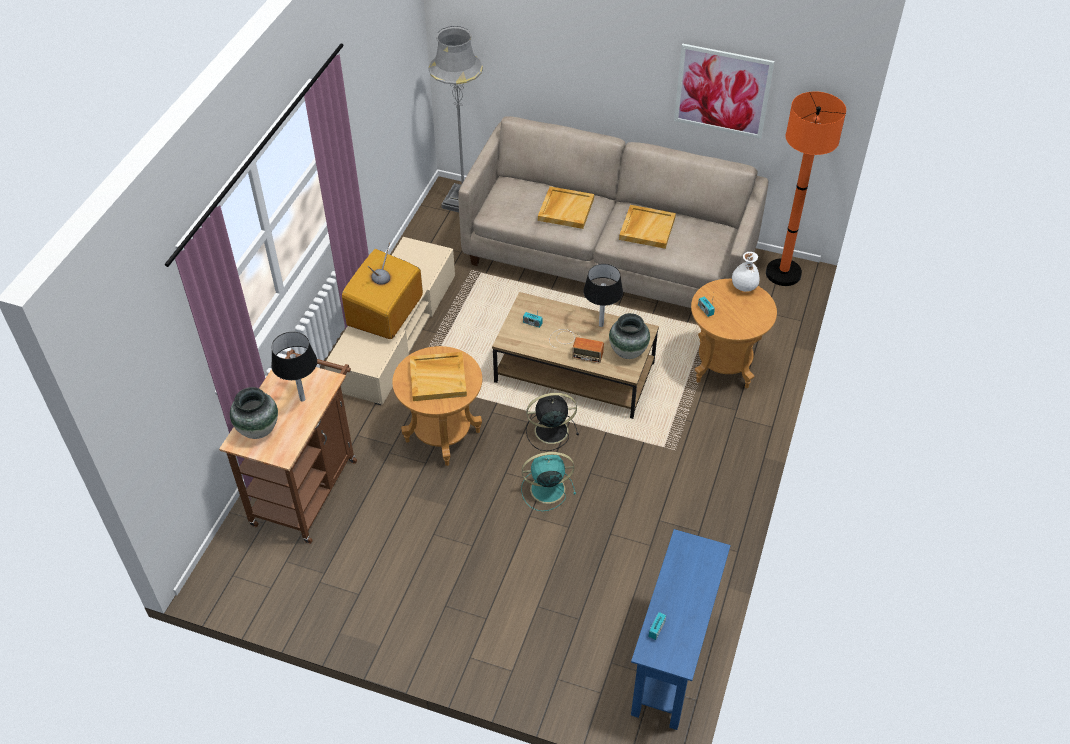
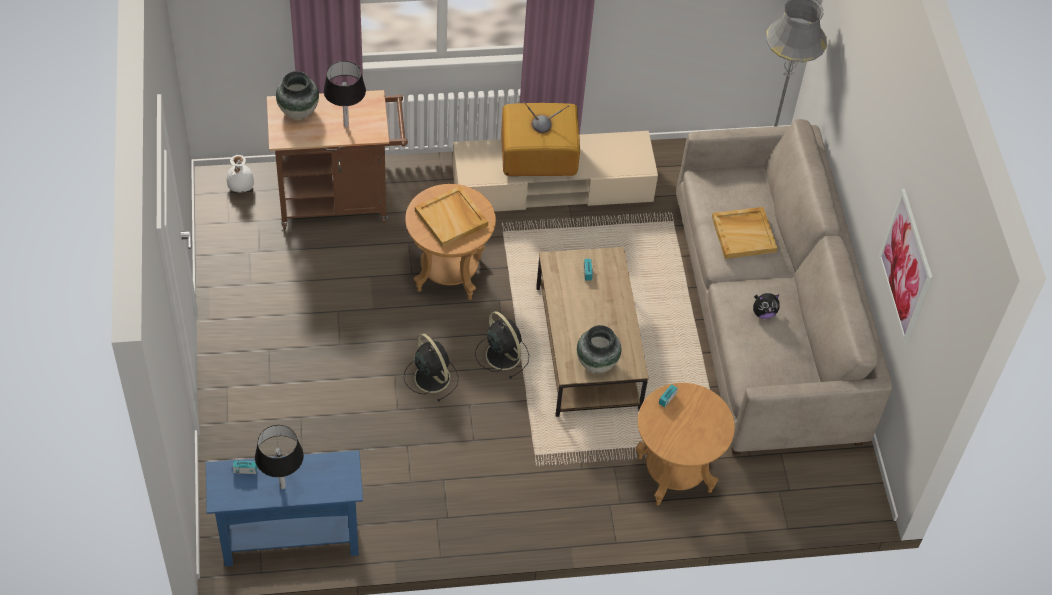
camera: 60 degrees right, 5 degrees up
(546, 489) = (431, 376): turquoise fan -> black fan
(575, 346) = (578, 317): radio -> none
(601, 325) = (619, 329): black table lamp -> black table lamp (283, 486)
(647, 228) = (763, 313): beige tray -> plush toy
(744, 287) = (722, 423): white vase -> white vase (240, 187)
(783, 273) = (851, 490): orange floor lamp -> none

